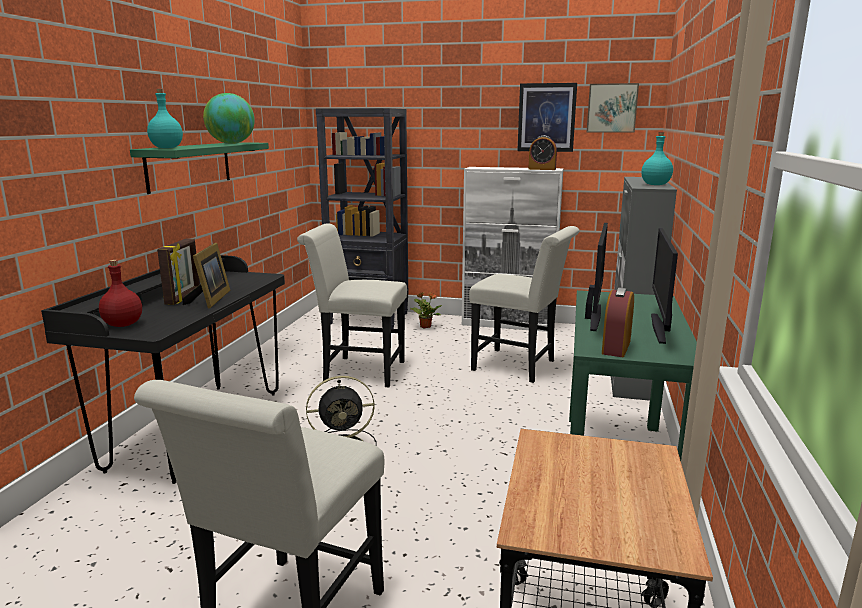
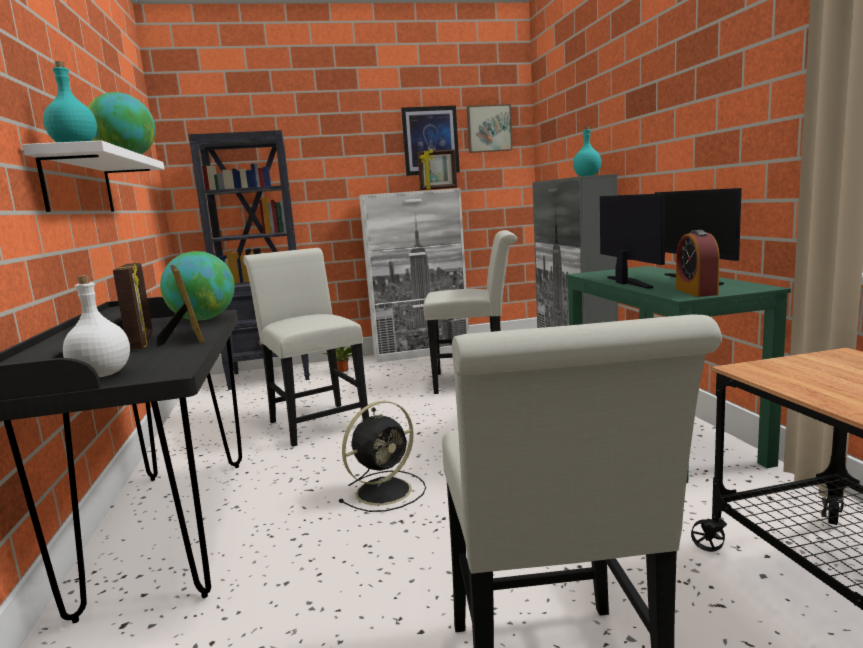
camera: 25 degrees left, 5 degrees down
(122, 325) = (101, 375): red bottle -> white bottle
(189, 166) = (79, 184): green shelf -> white shelf
(248, 281) = (203, 319): none -> globe
(358, 371) = (315, 421): white chair -> white chair turned 75 degrees clockwise
(542, 169) = (438, 189): alarm clock -> picture frame

